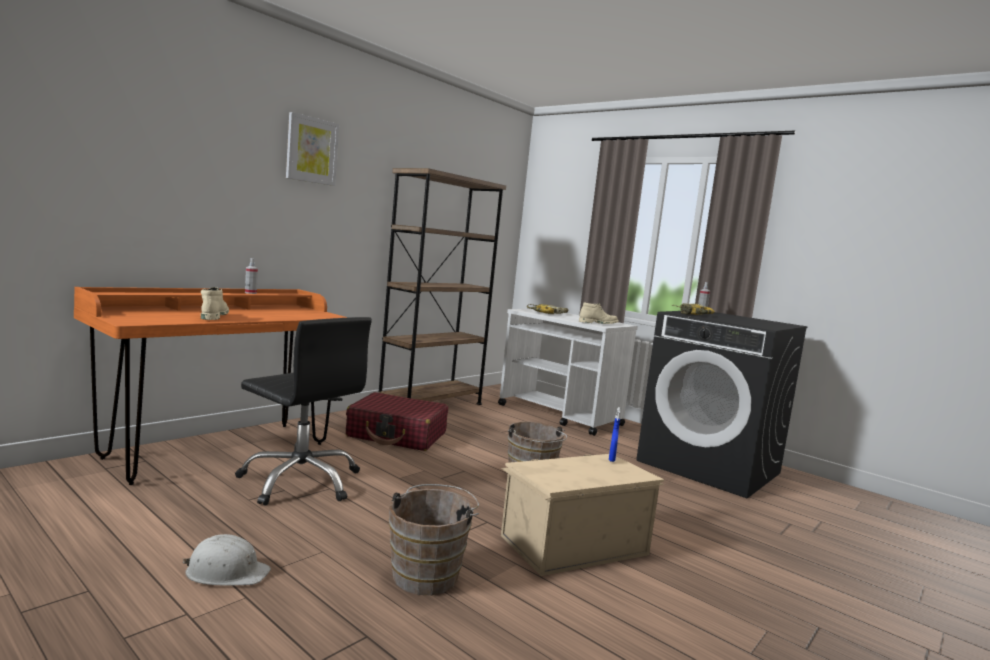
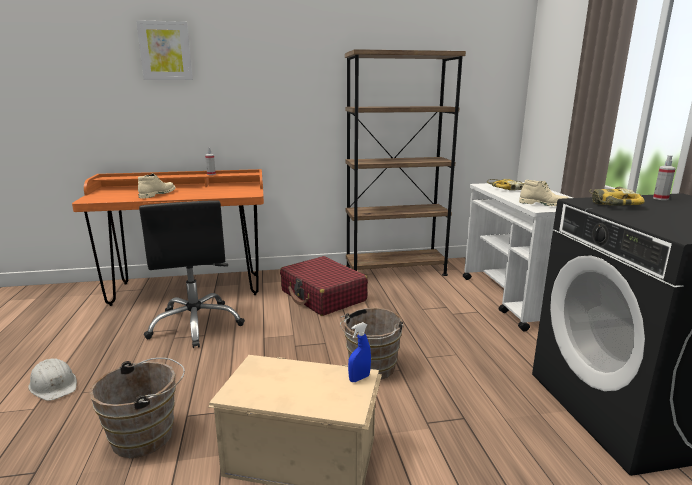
camera: 40 degrees right, 10 degrees up
(311, 150) = (261, 51): picture -> picture (165, 51)

